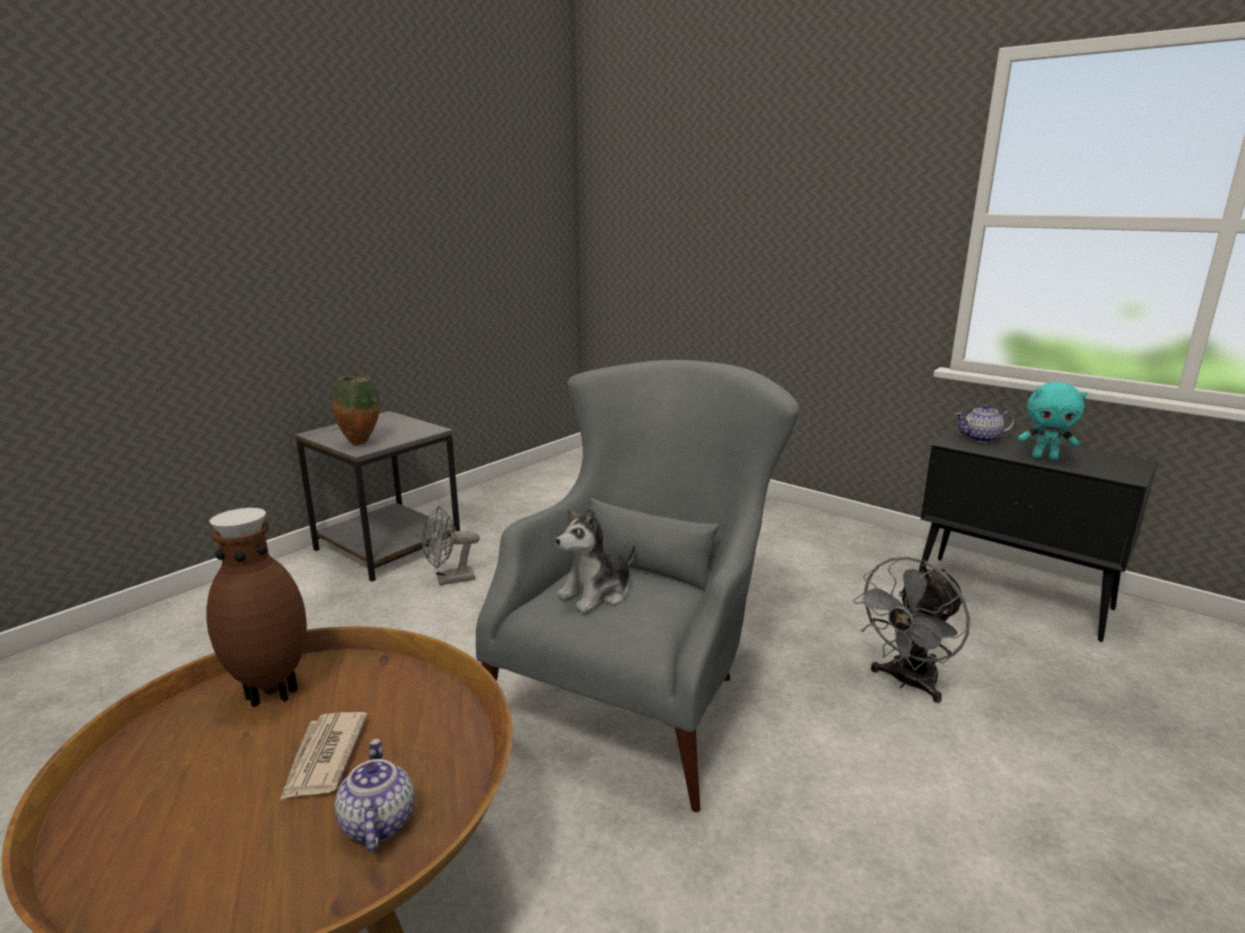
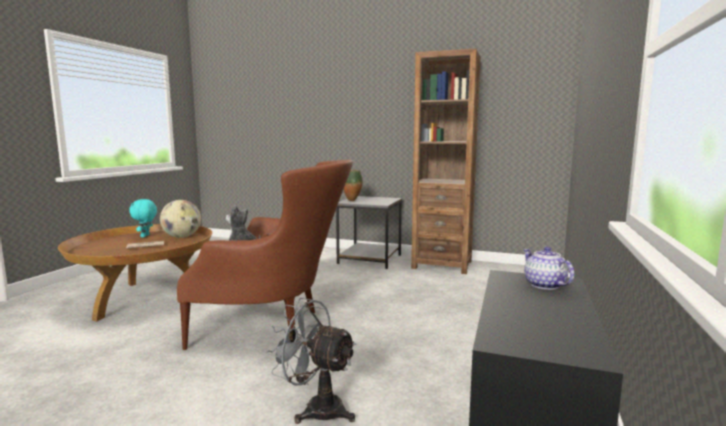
camera: 70 degrees right, 10 degrees down
(272, 692) = (182, 237): brown vase -> globe
(377, 822) = (111, 255): teapot -> none
(449, 580) = (349, 274): grey fan -> none
(491, 501) = (442, 264): none -> brown bookcase
(643, 689) = (275, 325): grey armchair -> brown armchair
(1045, 458) = (517, 307): turquoise plush toy -> turquoise plush toy (145, 236)

